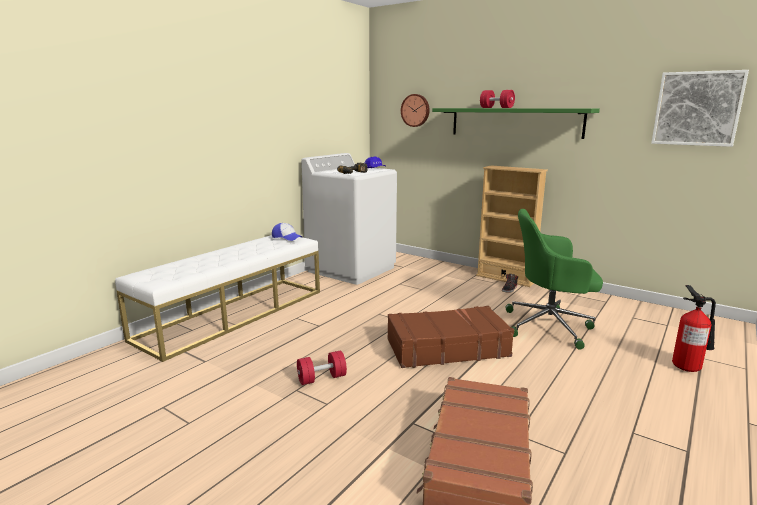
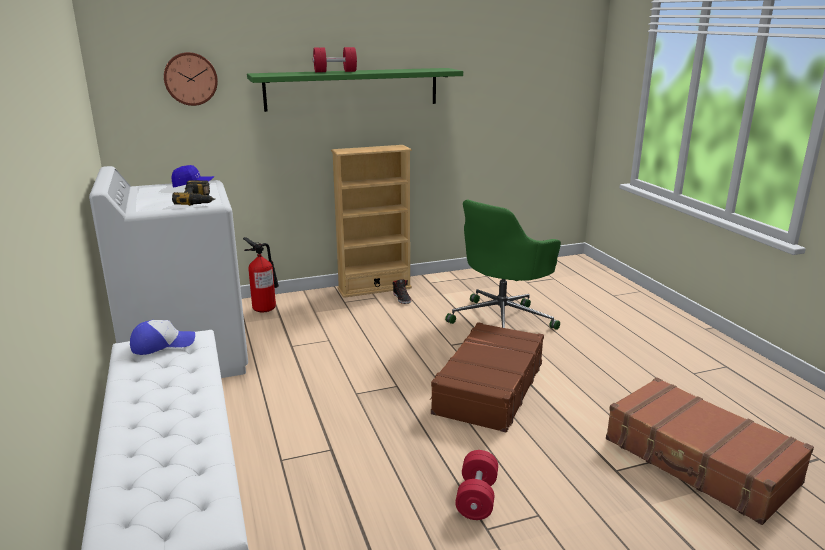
camera: 55 degrees left, 5 degrees up
(688, 367) = (622, 307): fire extinguisher -> fire extinguisher (265, 308)
(697, 108) = (531, 65): picture -> none

